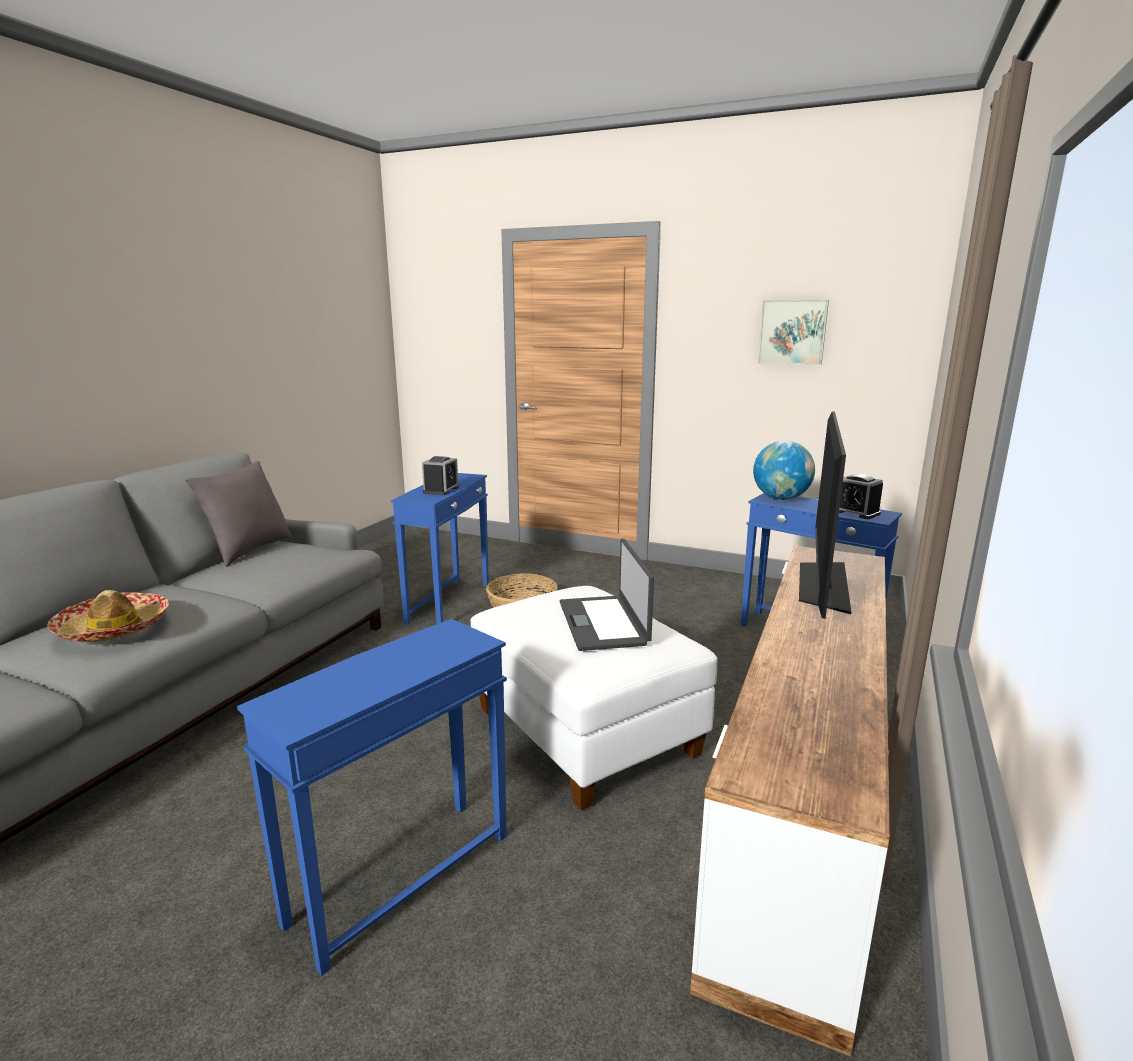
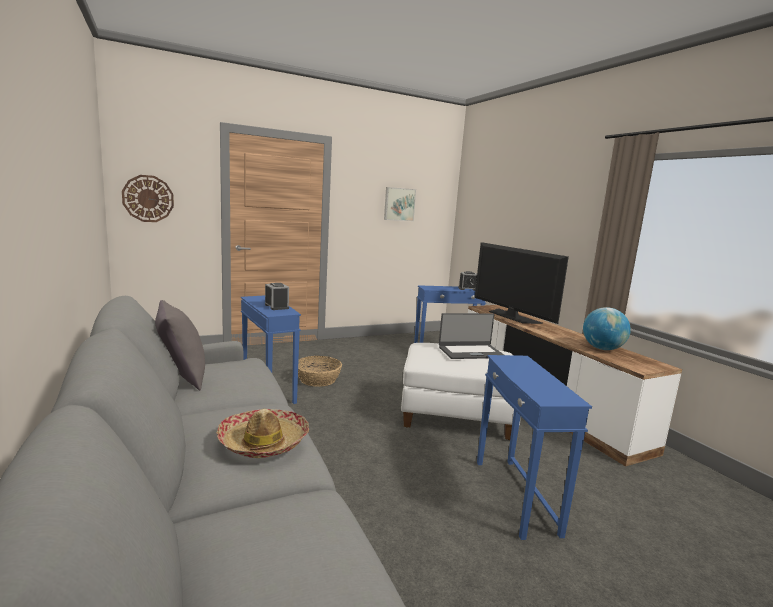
camera: 50 degrees left, 5 degrees down
(430, 341) = (148, 198): none -> wall clock
(604, 623) = (470, 352): laptop -> laptop turned 45 degrees counterclockwise
(781, 498) = (431, 287): globe -> globe (602, 349)

